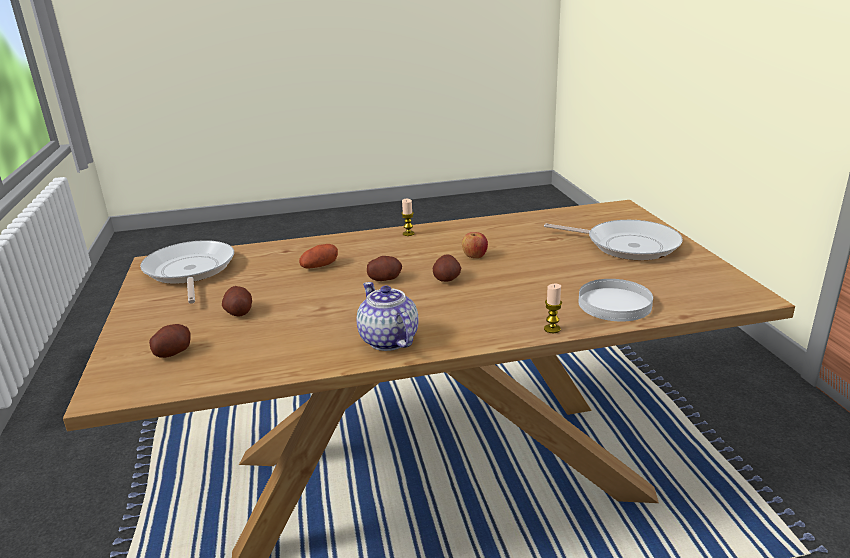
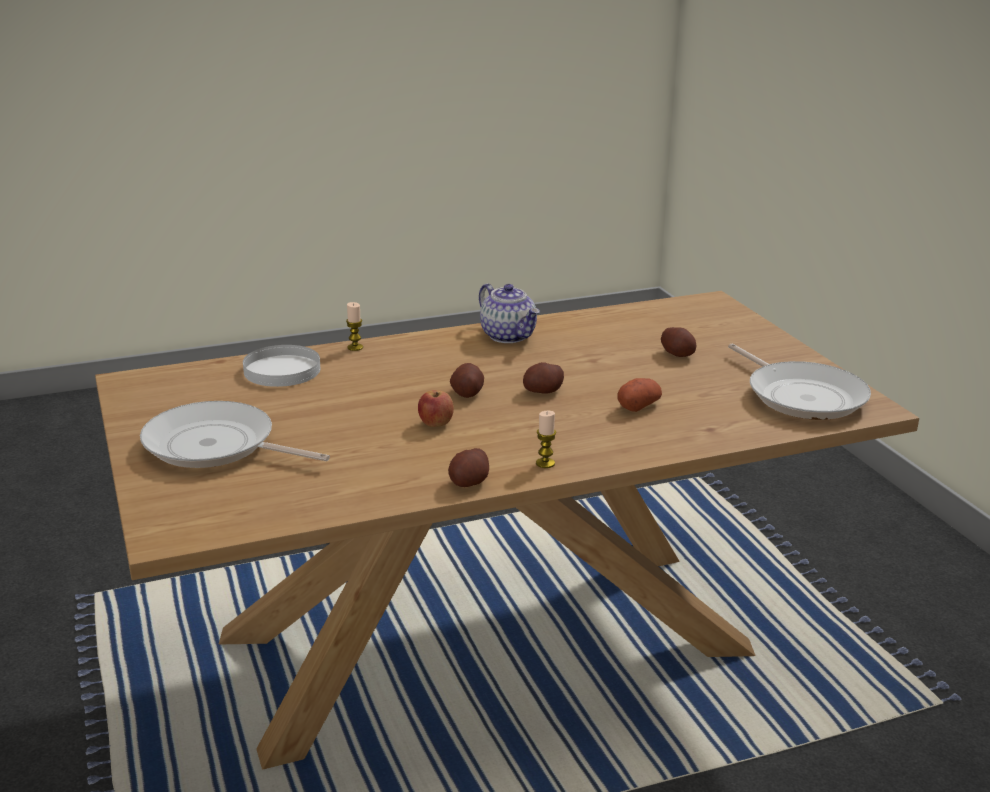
camera: 170 degrees right, 0 degrees up
(173, 352) = (697, 323): potato -> potato (469, 482)

